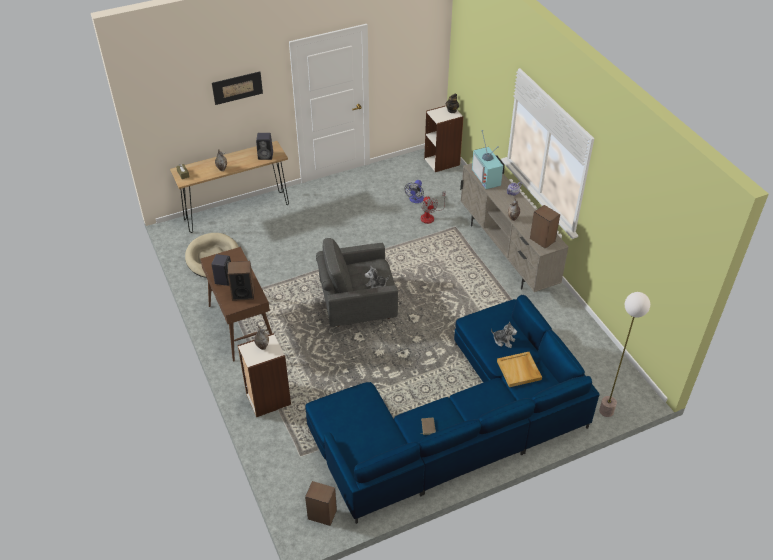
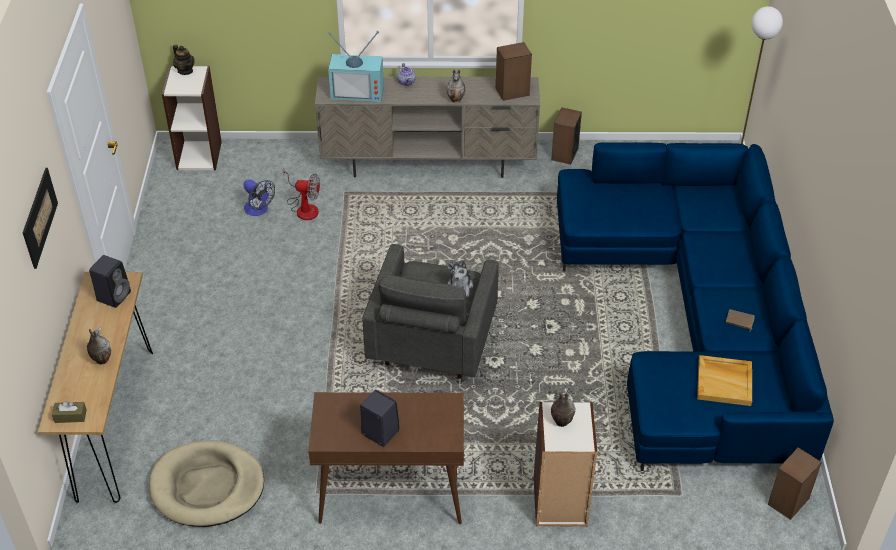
camera: 65 degrees left, 0 degrees up
(243, 294) = (428, 418): speaker -> speaker (564, 154)
(503, 340) = (629, 204): plush toy -> none
(519, 370) = (685, 209): beige tray -> beige tray (724, 382)

